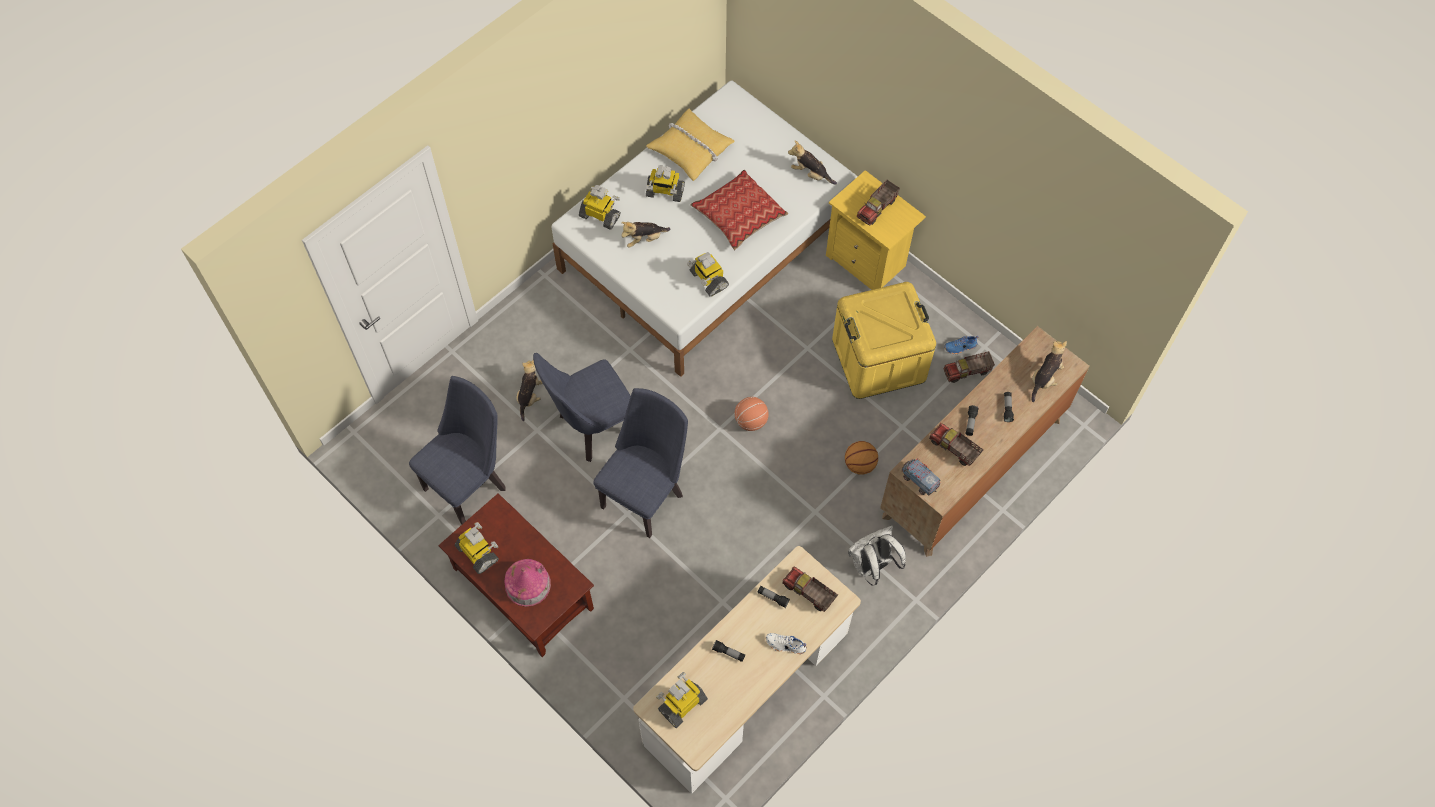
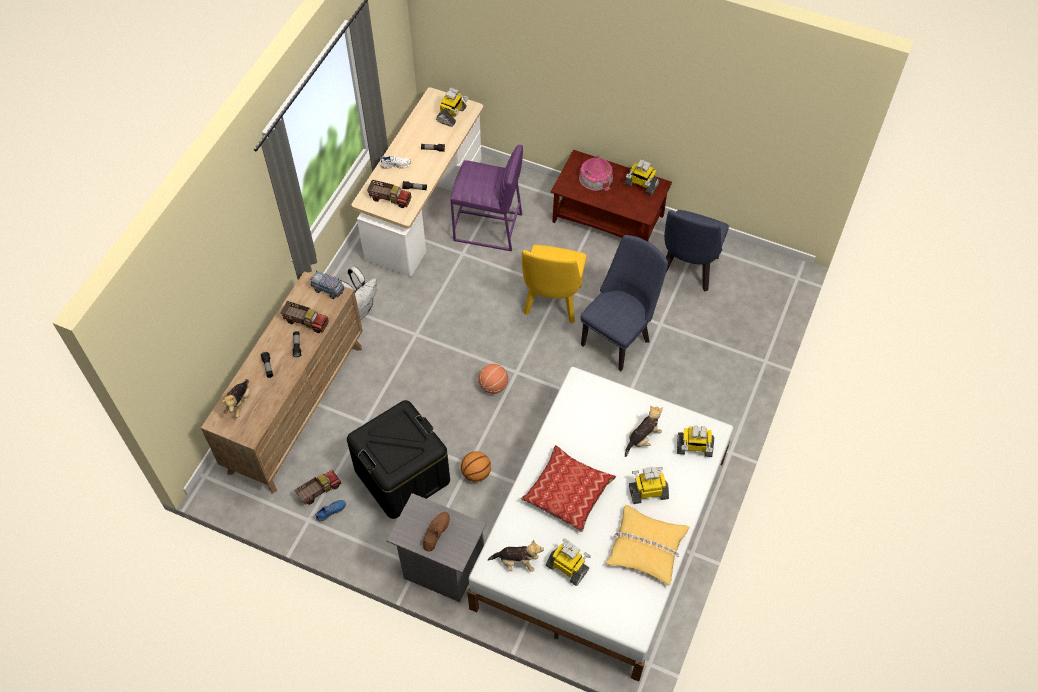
camera: 160 degrees right, 5 degrees down
(530, 396) = (681, 347): plush toy -> none
(645, 495) = (552, 305): blue chair -> yellow chair
(676, 628) = (488, 228): none -> purple stool
(708, 279) = (568, 420): toy robot -> toy robot (568, 567)
(859, 465) = (391, 380): basketball -> basketball (476, 473)
(868, 262) = (441, 569): yellow nightstand -> grey nightstand
(877, 208) = (436, 532): toy truck -> brown shoe
(878, 359) = (402, 475): yellow storage box -> black storage box

